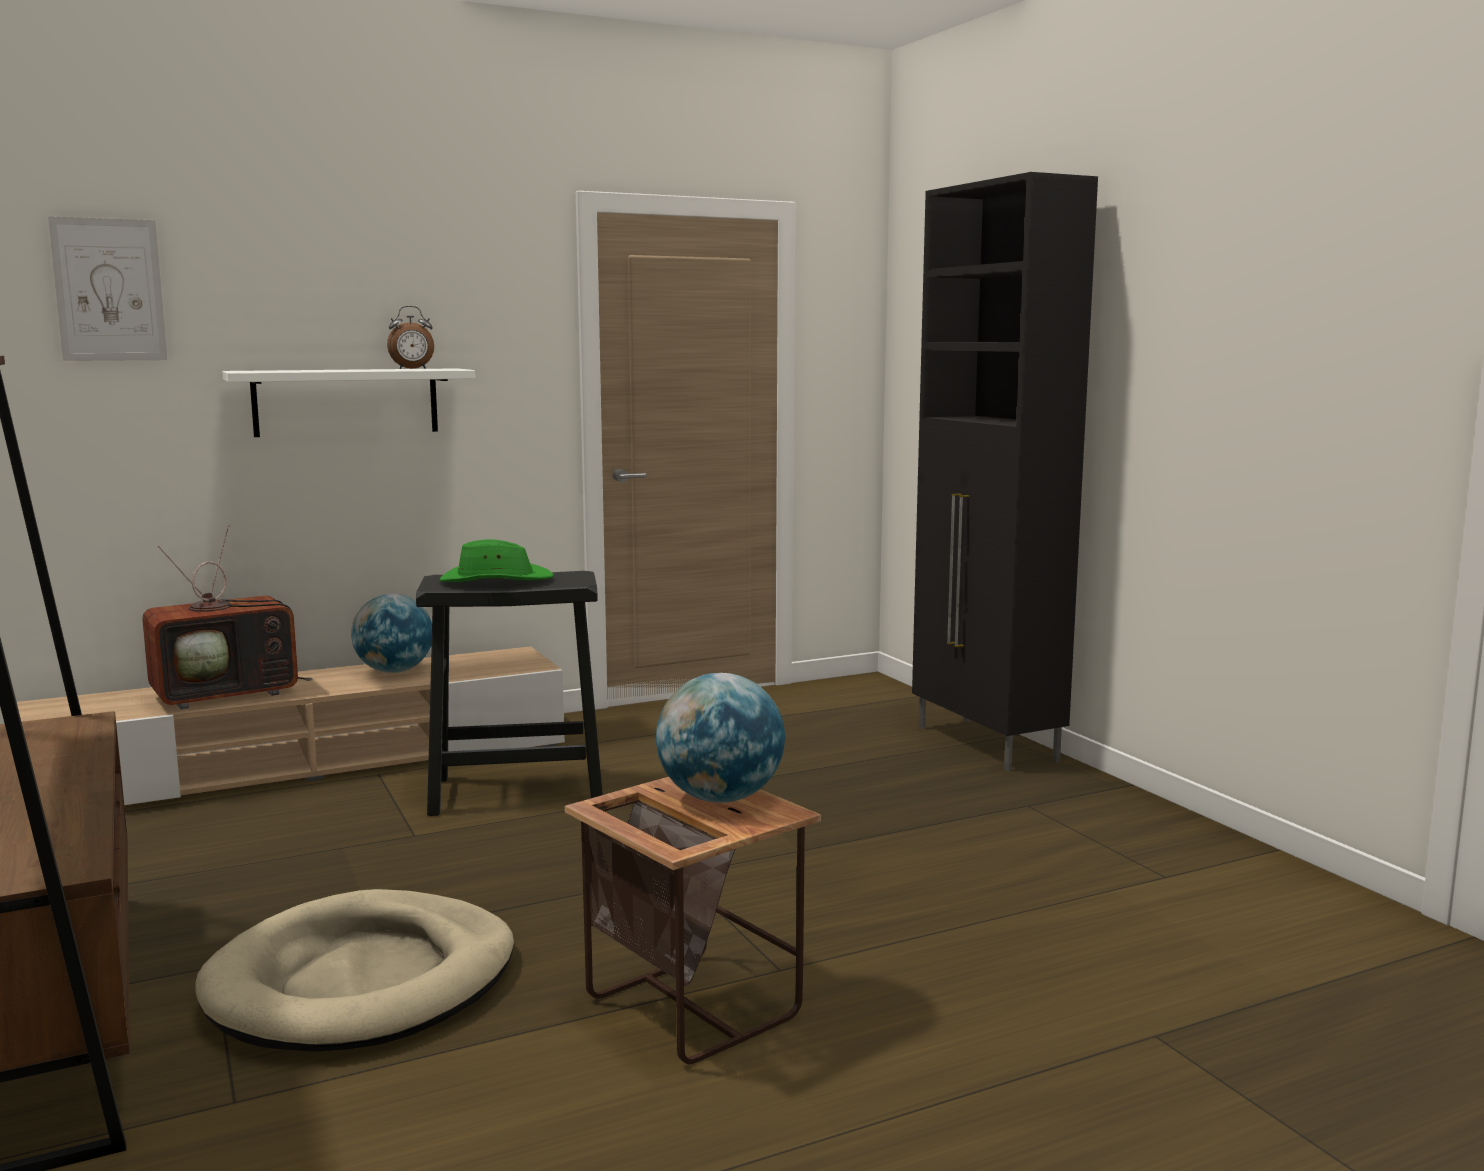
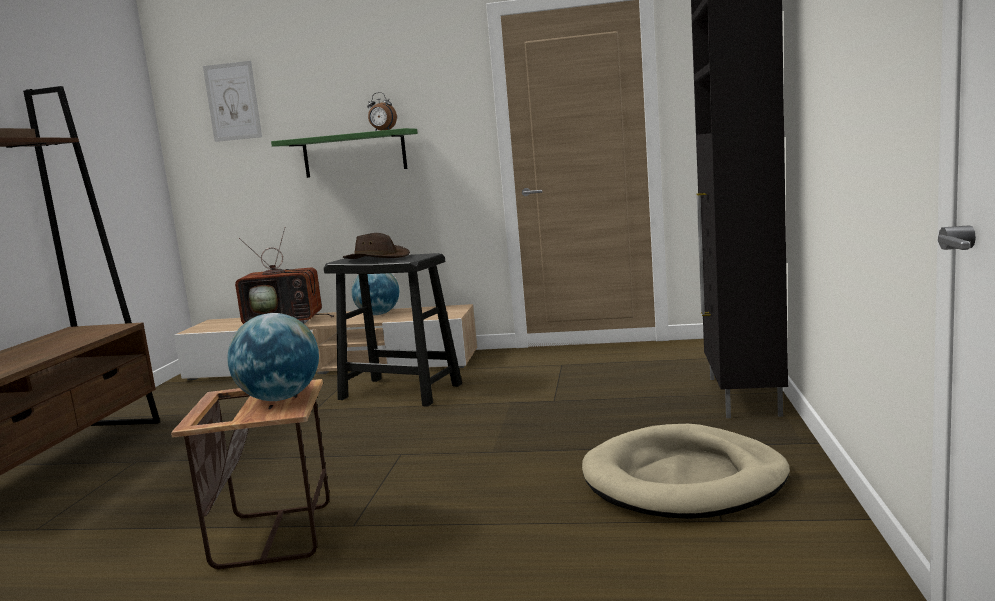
camera: 35 degrees right, 0 degrees up
(346, 402) = (354, 154): white shelf -> green shelf
(363, 981) = (170, 483): beige dog bed -> beige dog bed (684, 480)
(496, 580) = (377, 258): green hat -> brown hat

